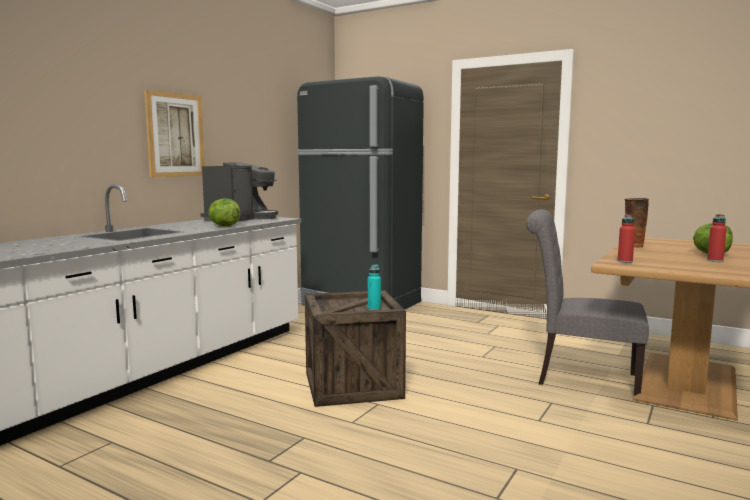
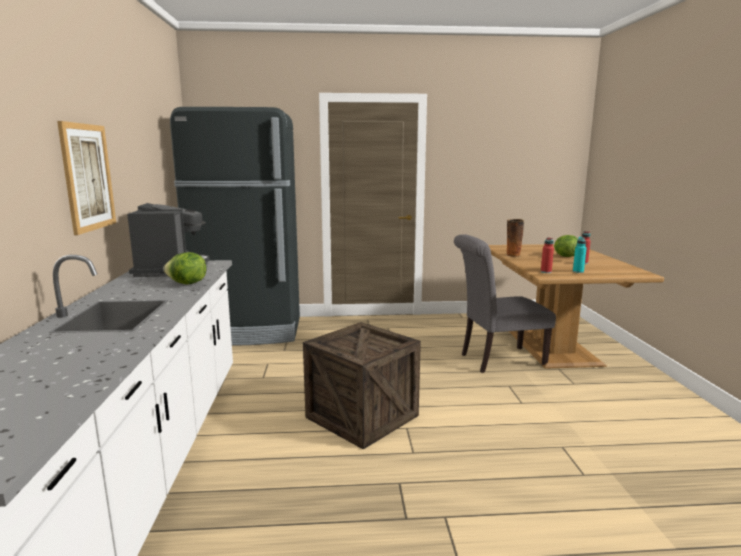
camera: 35 degrees left, 5 degrees up
(374, 309) = (385, 344): turquoise bottle -> turquoise bottle (578, 272)

